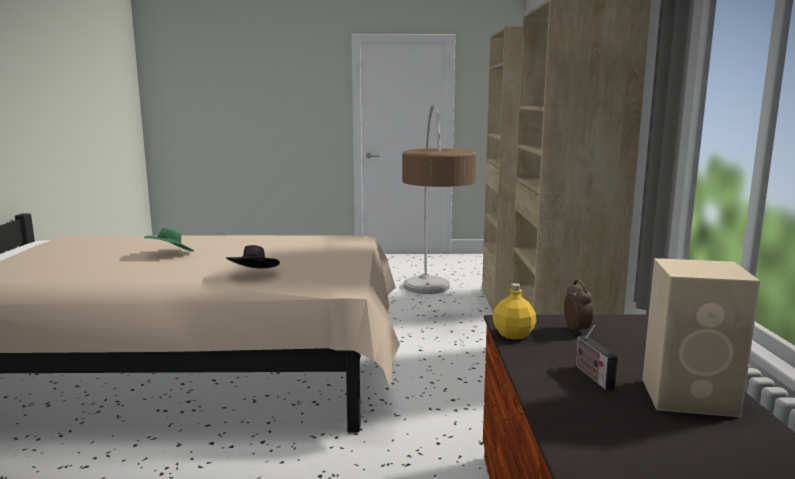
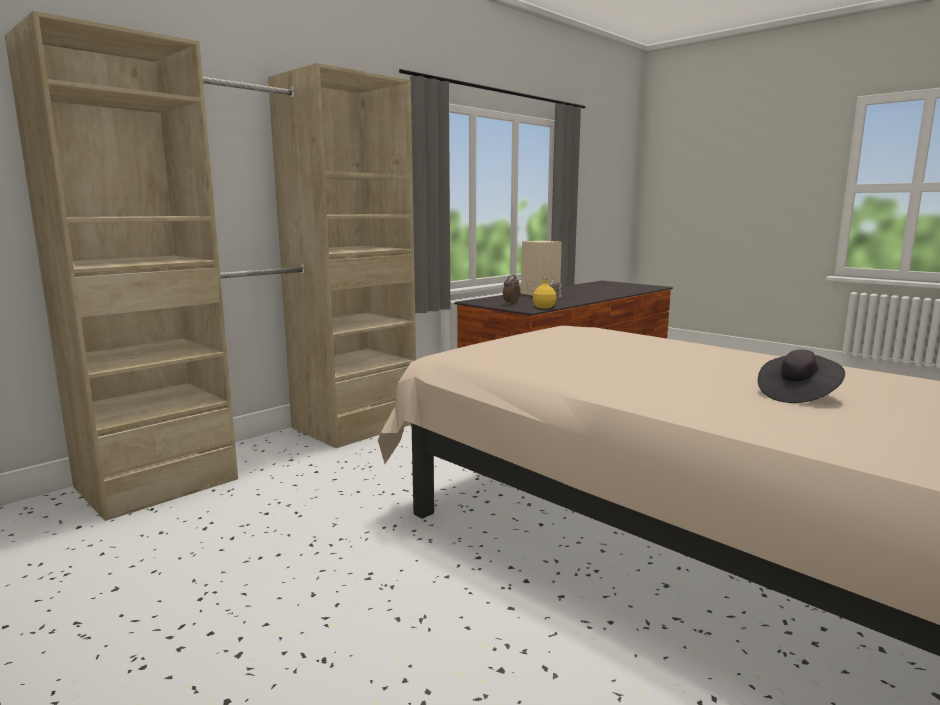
camera: 135 degrees left, 0 degrees up
(170, 254) = (724, 374): green hat -> none
(254, 274) = (645, 339): black hat -> black hat (797, 395)
(432, 308) = (255, 519): floor lamp -> none

